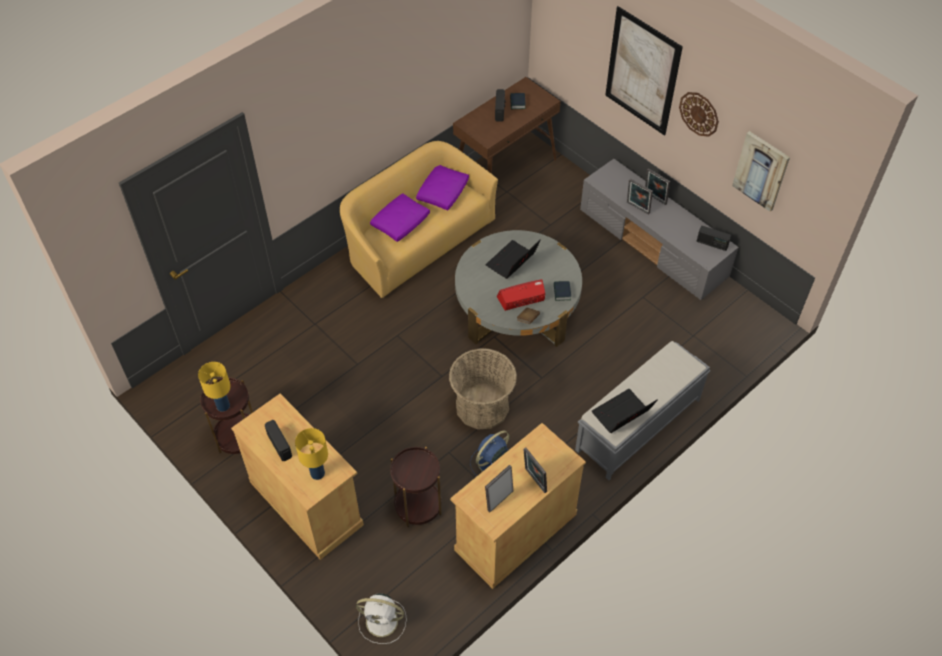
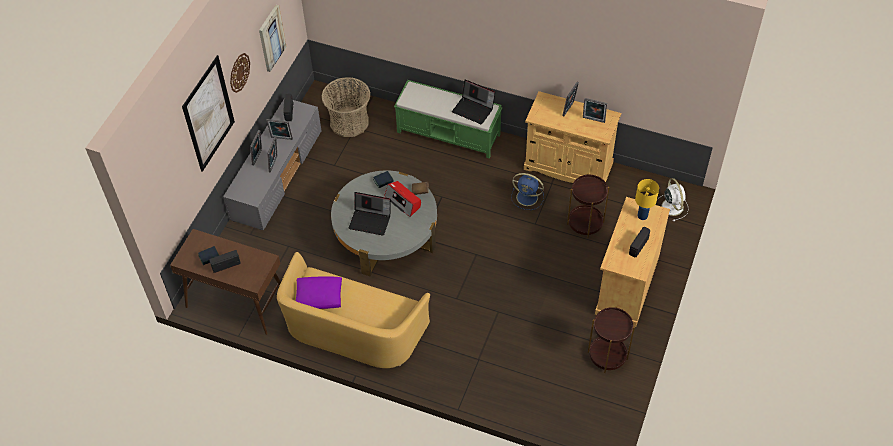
camera: 115 degrees left, 0 degrees up
(223, 405) = (619, 323): yellow table lamp -> none
(400, 222) = (368, 311): purple pillow -> none
(482, 406) = (487, 220): basket -> basket (349, 122)
(637, 425) = (449, 133): grey bench -> green bench
(672, 225) = (281, 139): none -> picture frame

